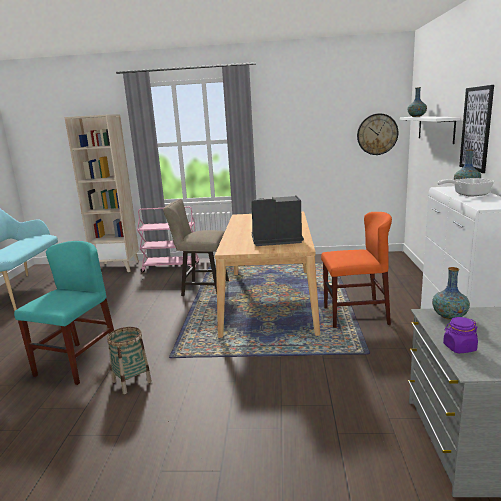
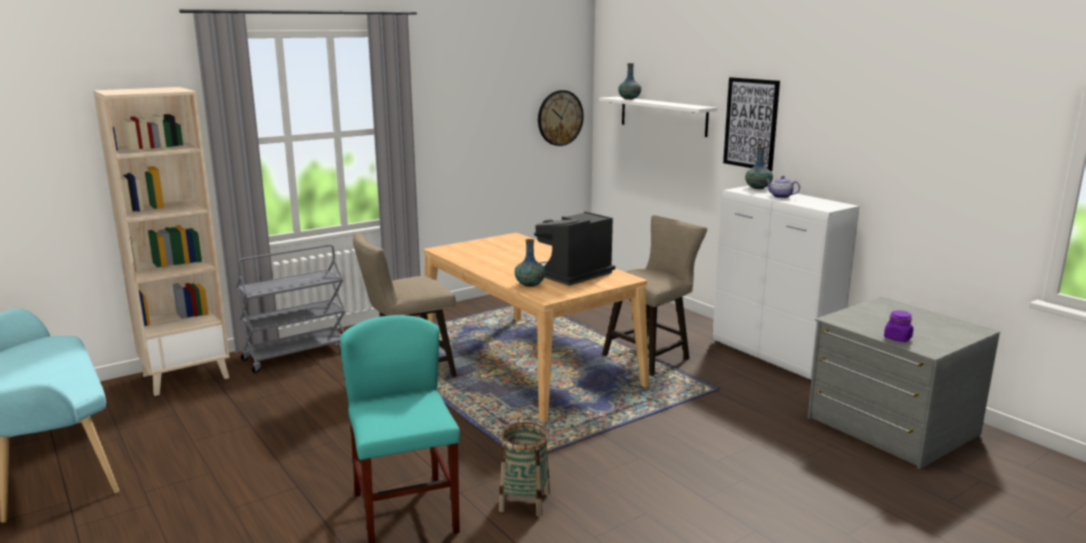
camera: 40 degrees left, 0 degrees up
(171, 267) = (297, 354): pink cart -> grey cart
(355, 315) = (651, 356): orange chair -> beige stool
(449, 316) = (850, 317): vase -> vase (529, 285)
(467, 195) = (780, 196): frying pan -> teapot

